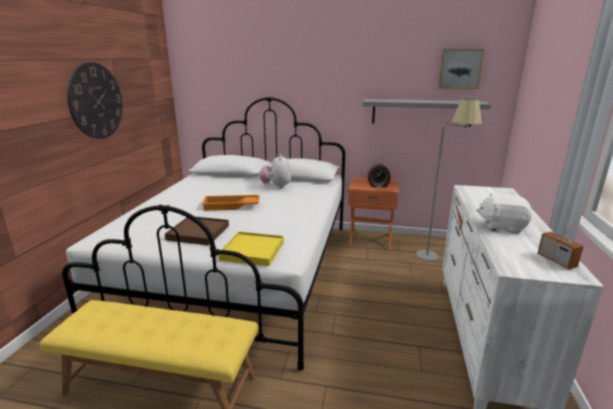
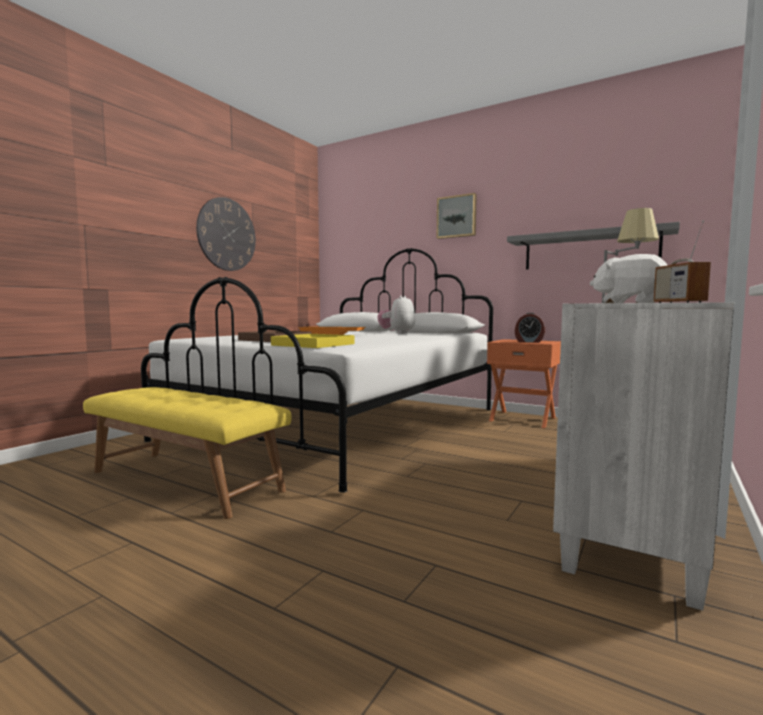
camera: 20 degrees right, 15 degrees down
(460, 69) = (638, 190): picture -> picture (457, 217)

